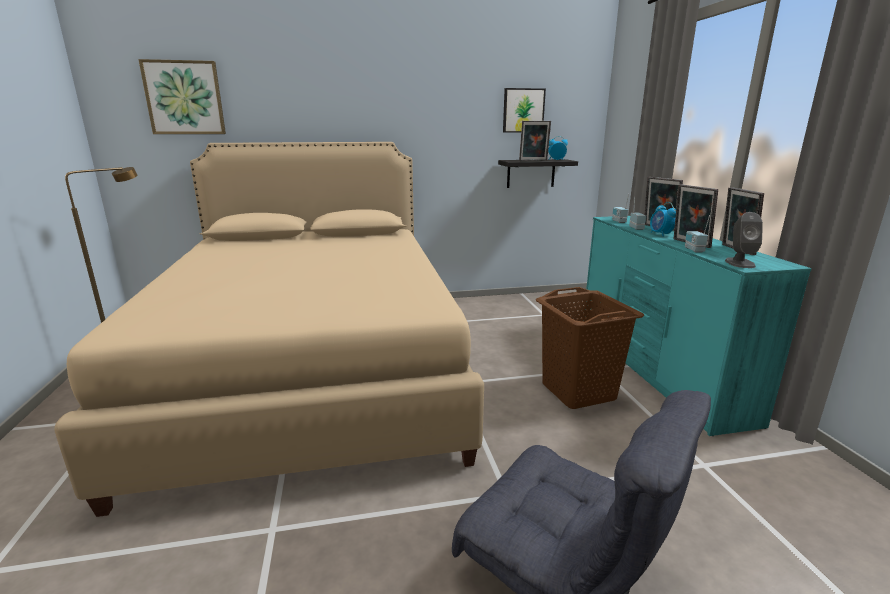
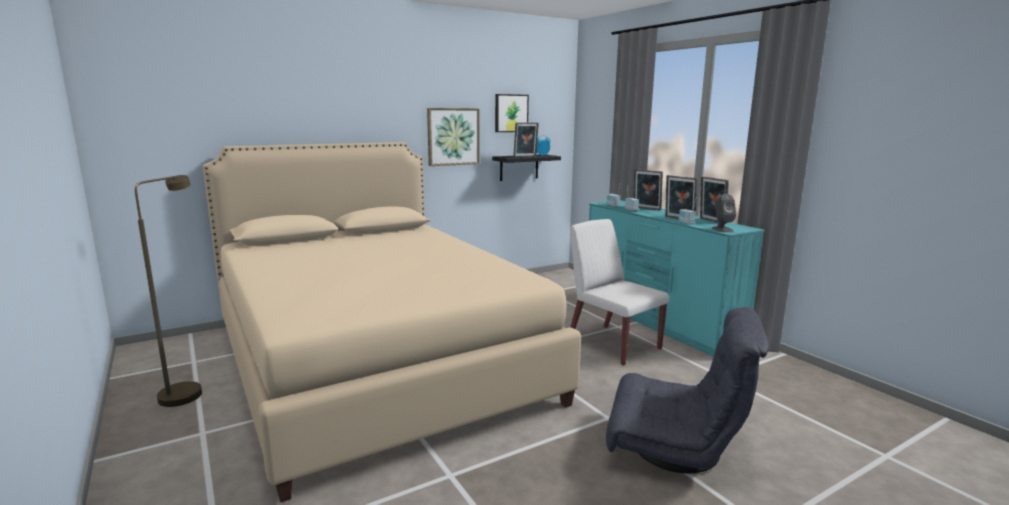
camera: 20 degrees left, 5 degrees down
(184, 98) = (194, 101): picture -> picture (453, 136)
(578, 391) = (612, 344): brown laundry basket -> white chair
(660, 234) = (653, 213): alarm clock -> none

